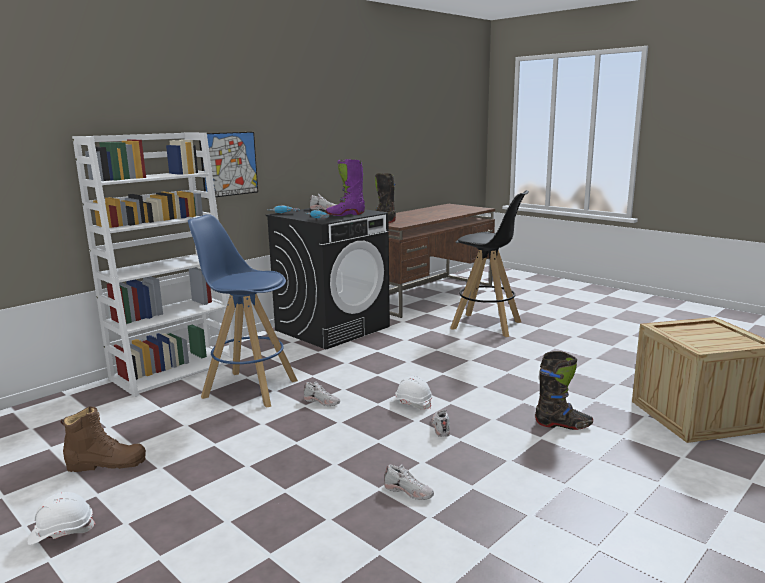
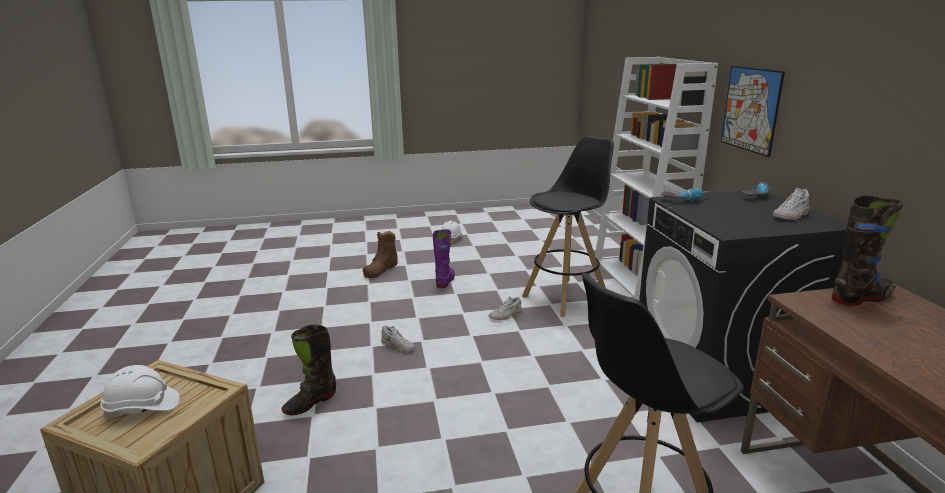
camera: 125 degrees right, 5 degrees up
(107, 463) = (503, 249): brown boot -> brown boot (381, 269)
(249, 388) = (566, 296): blue stool -> black stool
(345, 214) = (718, 216): purple boot -> purple boot (445, 281)
(409, 491) = (352, 308): white shoe -> none
(412, 403) = (452, 350): white hard hat -> white hard hat (142, 407)

